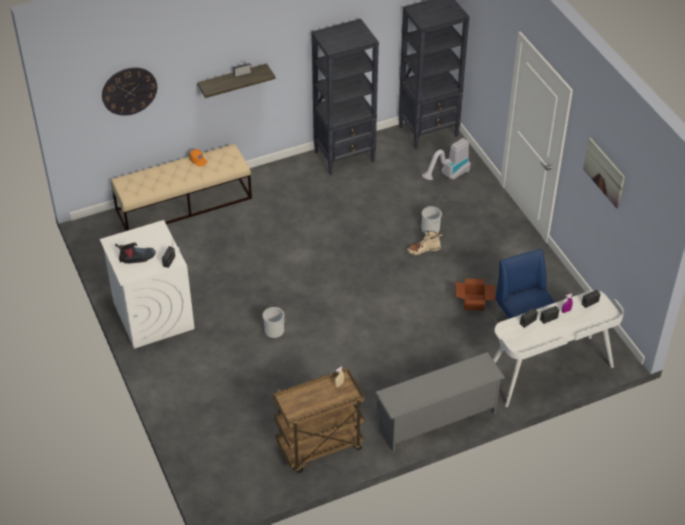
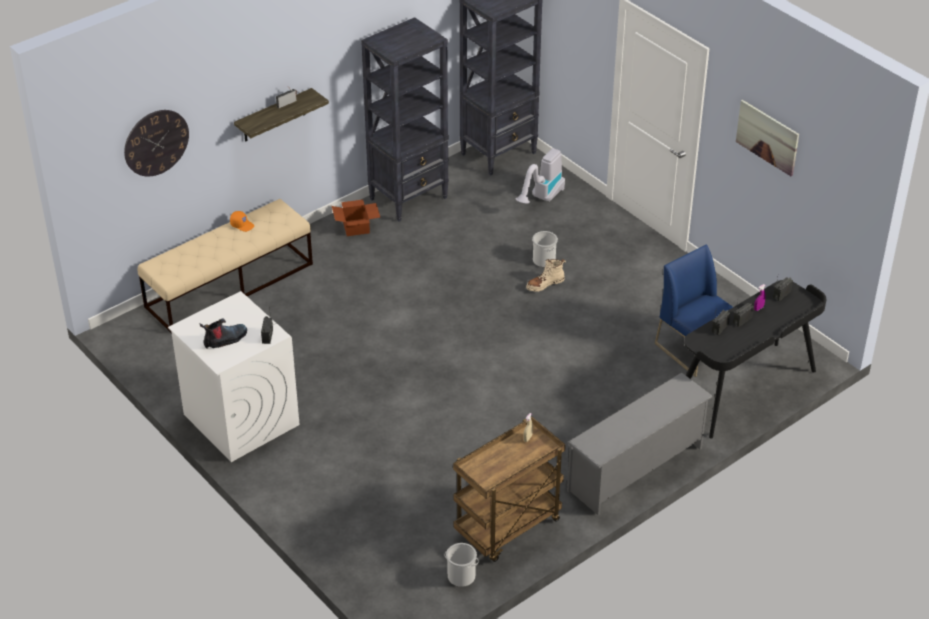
camera: 15 degrees left, 5 degrees down
(274, 331) = (399, 408): bucket -> bucket (461, 576)
(474, 302) = (628, 331): cardboard box -> cardboard box (357, 227)
(550, 371) = (745, 390): white desk -> black desk

